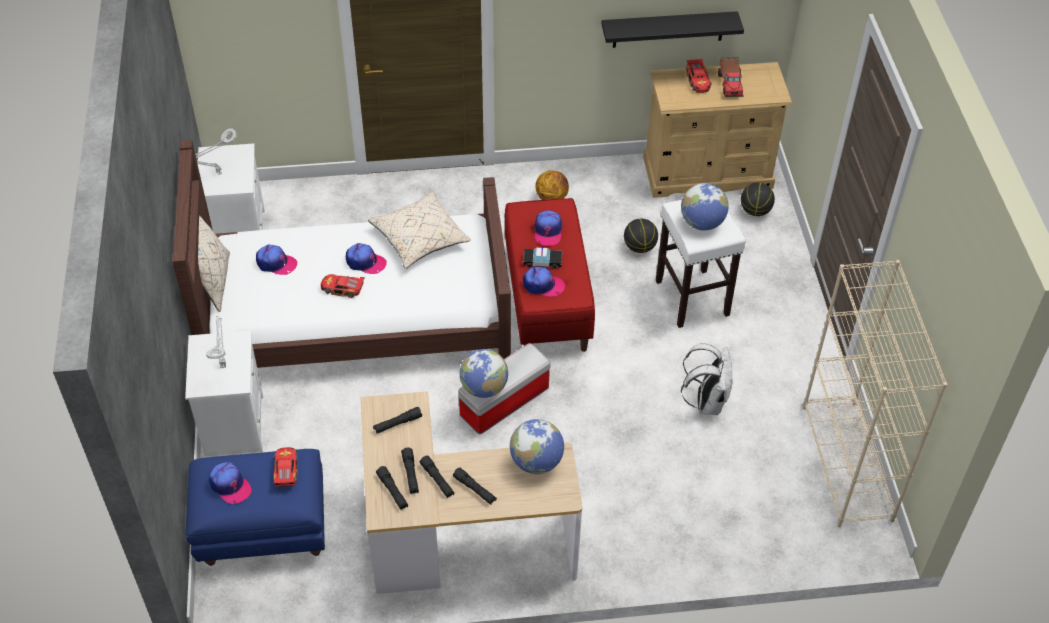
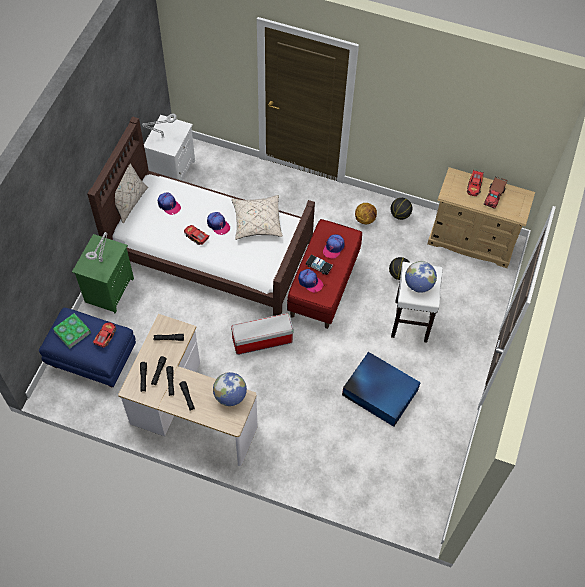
camera: 25 degrees right, 10 degrees up
(230, 485) = (72, 332): cap -> book
(233, 424) = (109, 289): white nightstand -> green nightstand
(484, 388) = (245, 330): globe -> none
(668, 29) = (465, 147): black shelf -> none
(706, 401) = (379, 391): white backpack -> blue storage box
(755, 211) = (486, 279): basketball -> basketball (400, 215)
(847, 463) = (440, 468): beige bookcase -> none

